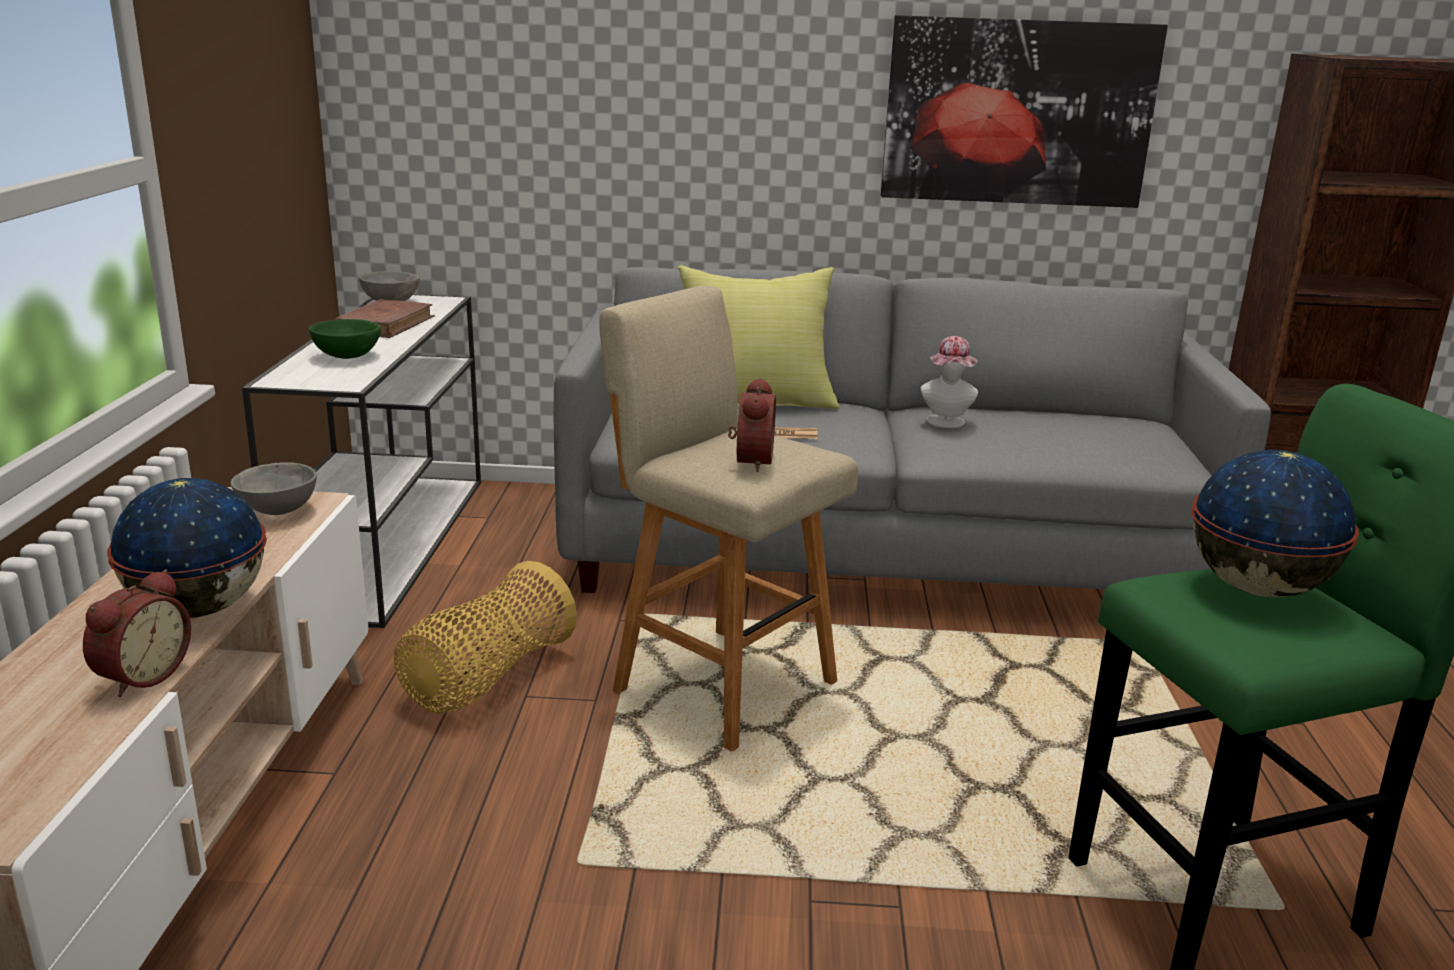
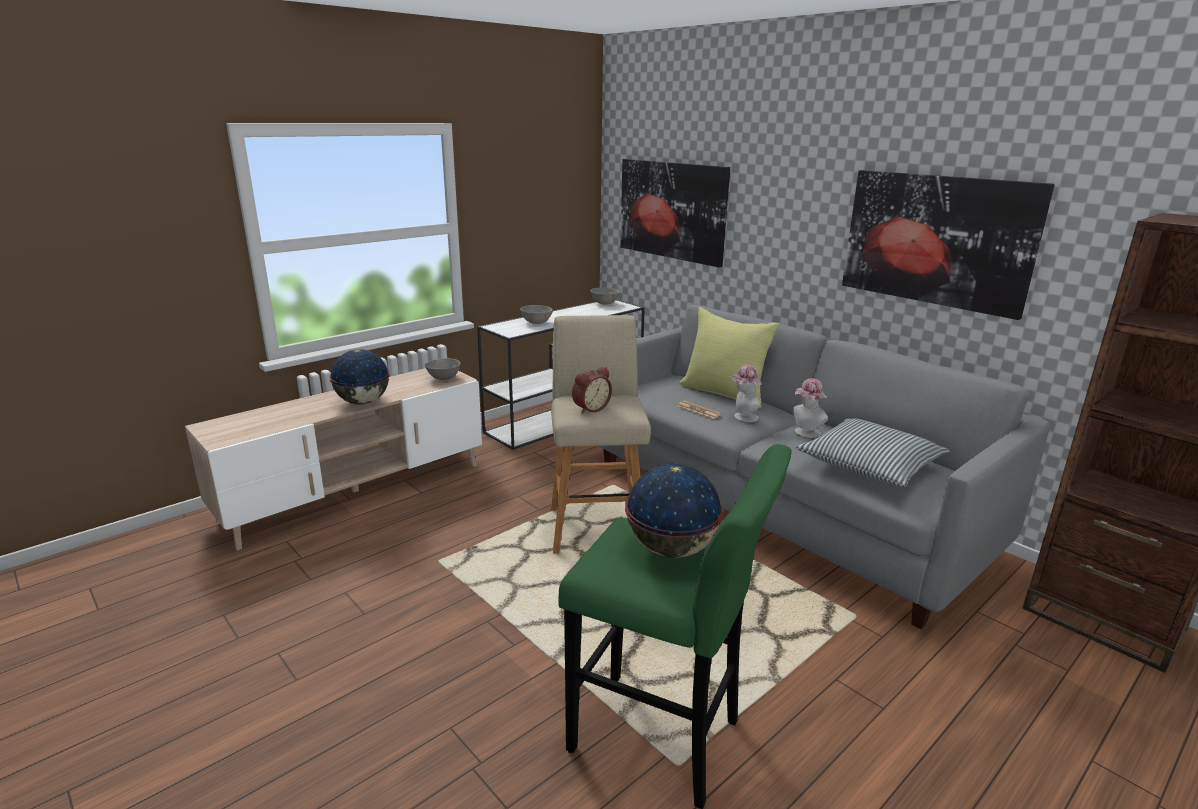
camera: 45 degrees right, 0 degrees up
(141, 676) = (315, 416): alarm clock -> none
(347, 356) = (536, 322): green bowl -> grey bowl
(385, 324) = (581, 312): brown book -> none
(486, 679) = (515, 483): basket -> none
(517, 104) = (672, 210): none -> picture
(844, 426) = (743, 417): none -> hat
(1070, 437) = (869, 465): none -> pillow

